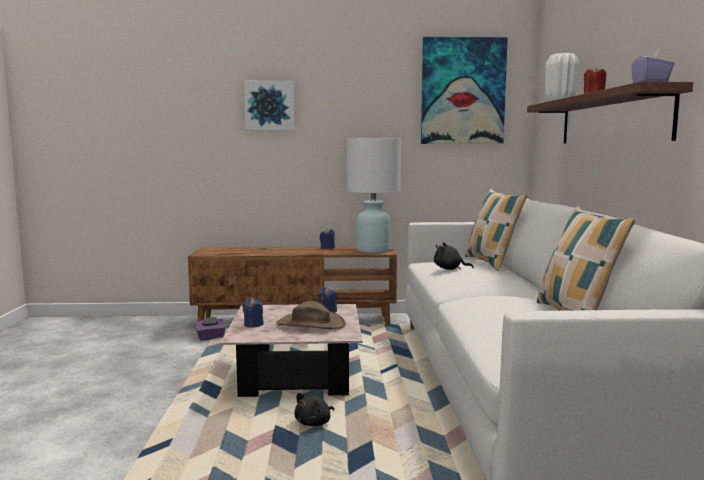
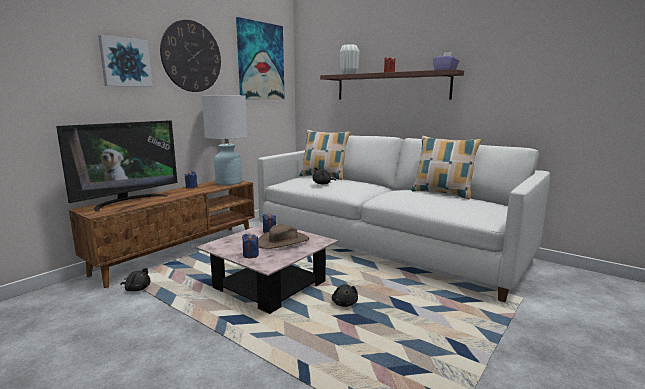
camera: 50 degrees left, 5 degrees up
(210, 337) = (137, 289): purple tissue box -> black plush toy
(246, 249) = (127, 201): none -> television
(350, 93) = (191, 56): none -> wall clock

